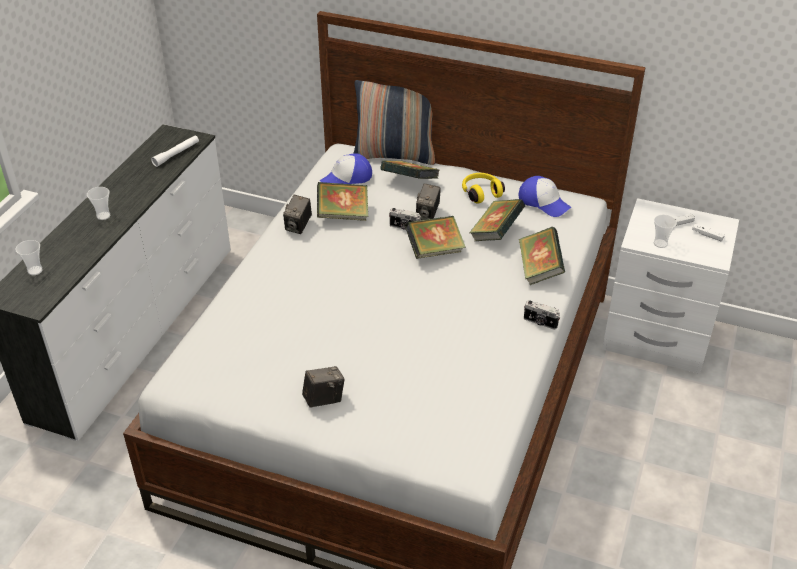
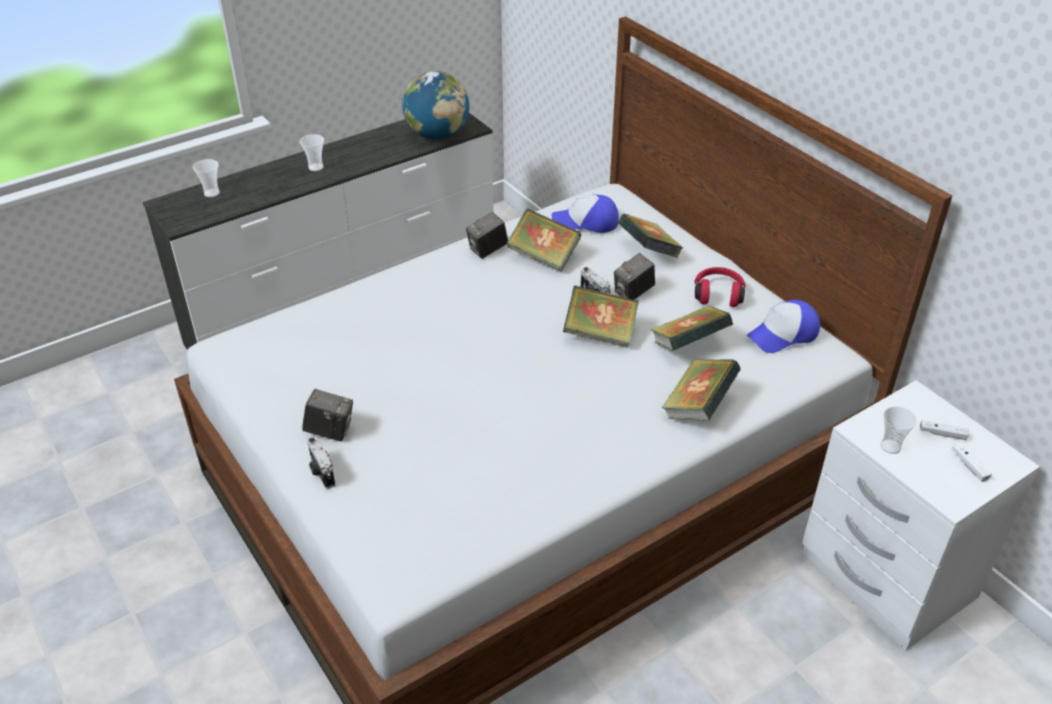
camera: 35 degrees right, 0 degrees up
(176, 154) = (437, 135): white flashlight -> globe
(395, 155) = (663, 217): pillow -> none
(480, 193) = (718, 294): yellow headphones -> red headphones
(540, 323) = (636, 466): camera -> camera (321, 472)
(544, 202) = (783, 334): cap -> cap turned 75 degrees clockwise

